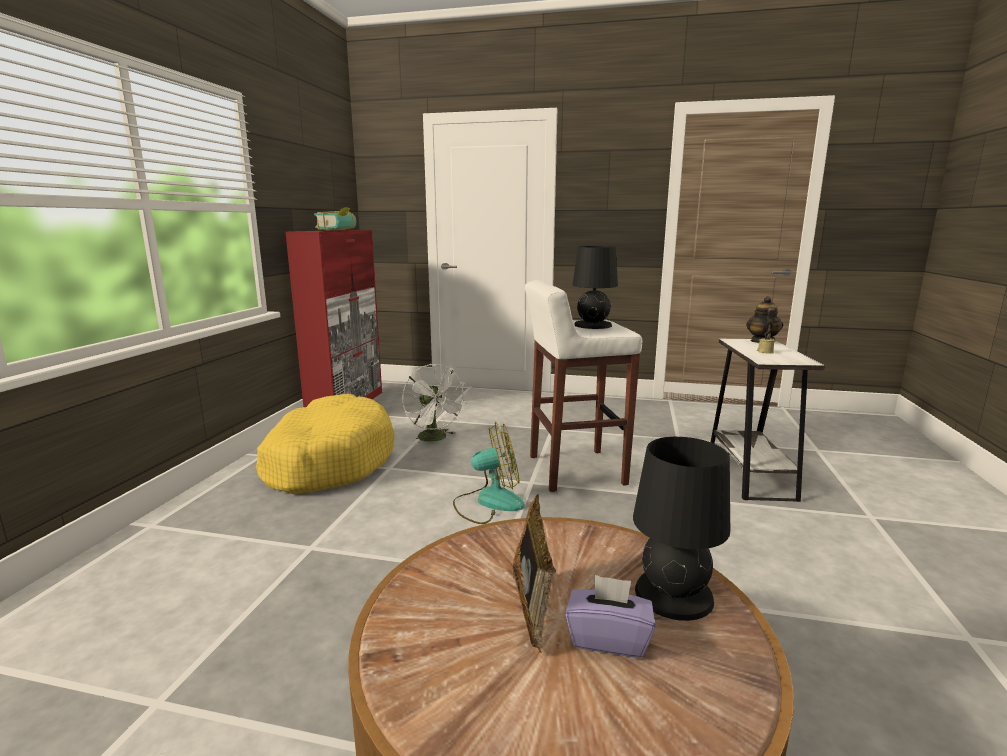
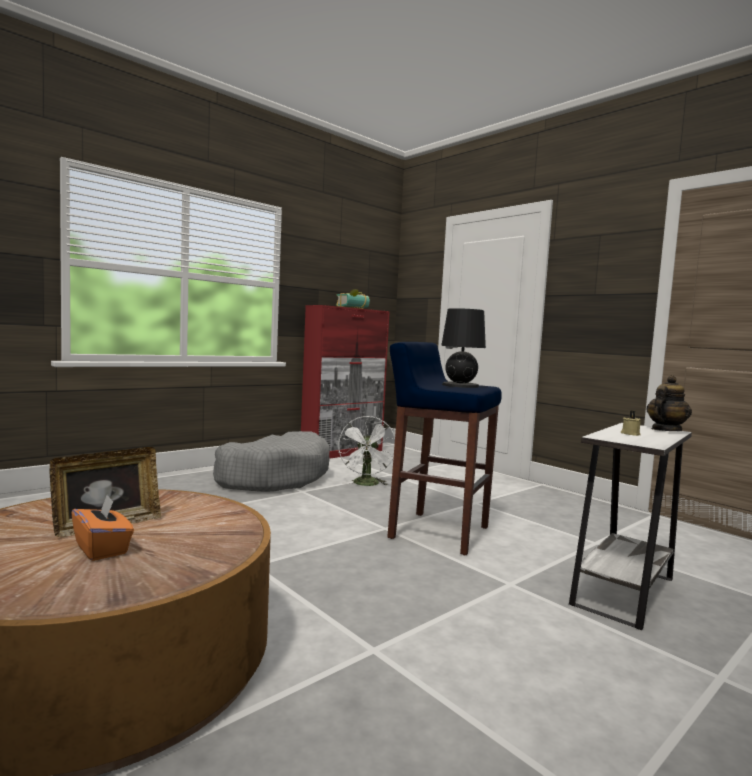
camera: 35 degrees right, 10 degrees down
(328, 461) = (273, 477): yellow dog bed -> grey dog bed
(488, 502) = (328, 529): fan -> none
(574, 470) = (437, 532): white stool -> blue stool
(608, 638) = (102, 549): purple tissue box -> orange tissue box
(672, 594) = (191, 551): black table lamp -> none

